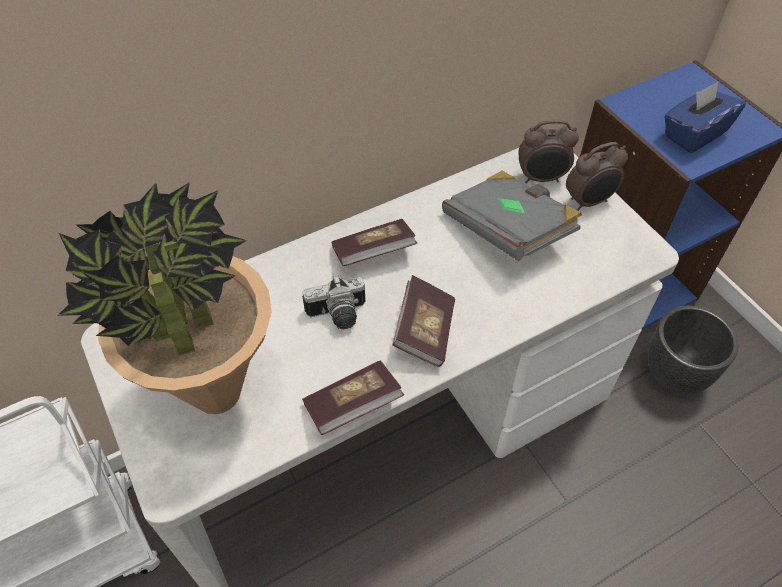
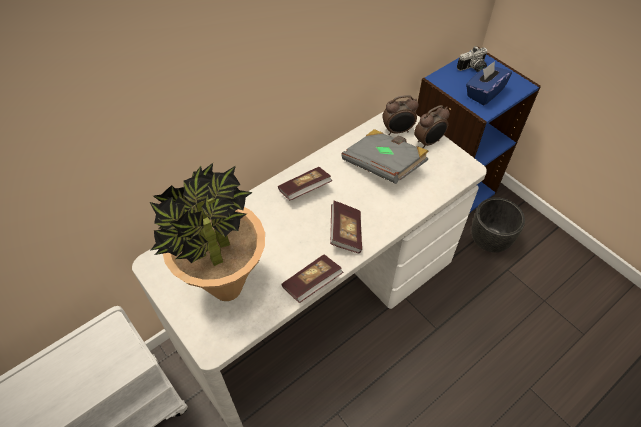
camera: 10 degrees left, 0 degrees up
(338, 316) = (291, 231): camera -> camera (473, 69)

